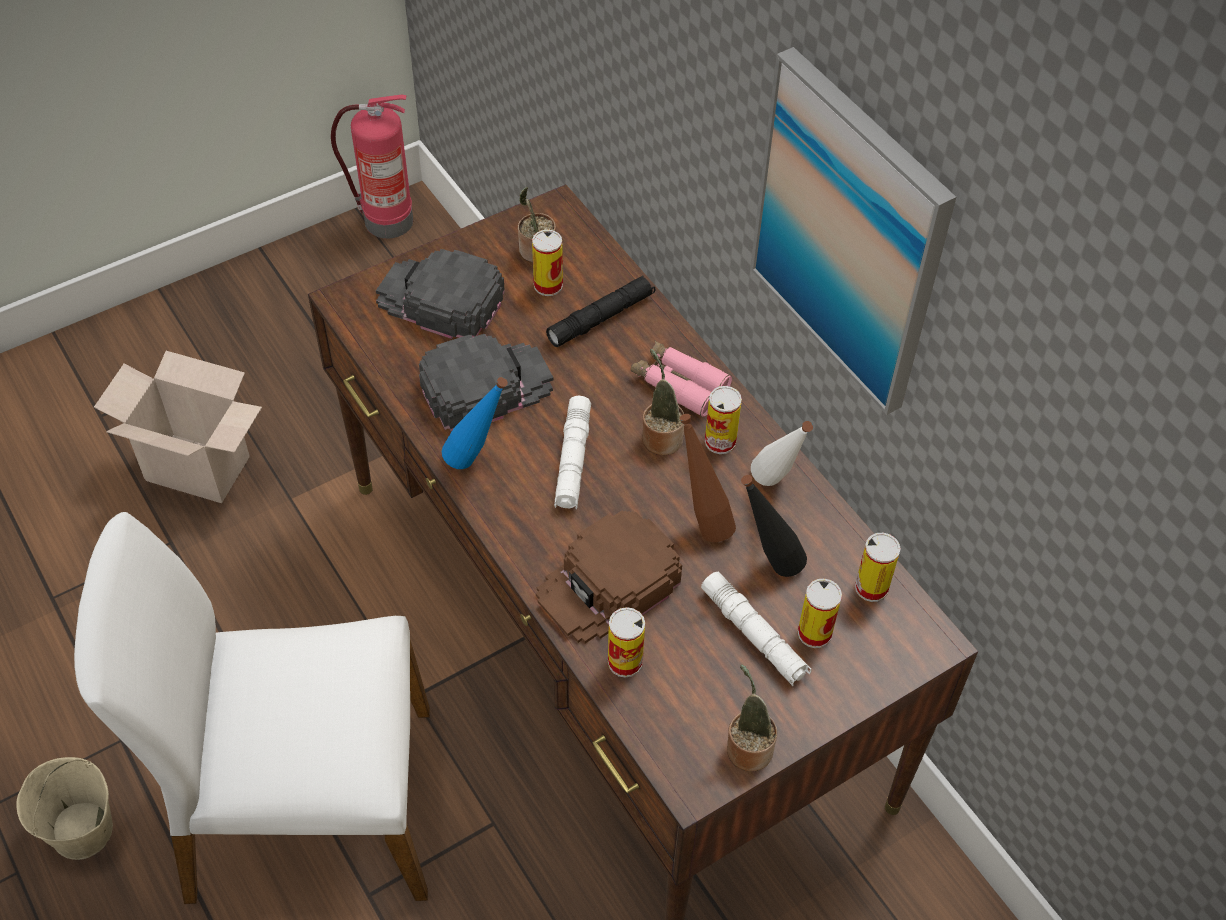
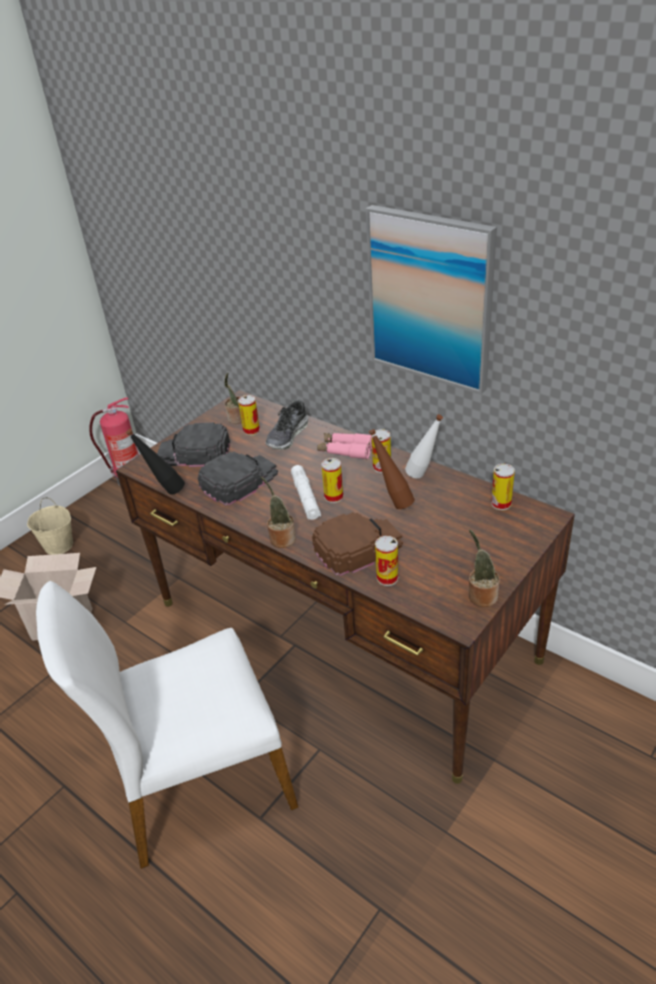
camera: 15 degrees left, 15 degrees down
(83, 831) = (55, 849): beige bucket -> beige bucket (59, 545)
(477, 462) = (252, 514): blue bottle -> none
(601, 318) = (288, 436): black flashlight -> shoe
(608, 585) = (357, 546): brown cap -> brown cap turned 150 degrees counterclockwise
(660, 437) = (348, 474): potted plant -> potted plant (281, 538)
(754, 634) = (451, 543): white flashlight -> none
(767, 564) = (439, 511): black bottle -> black bottle (165, 492)
(814, 633) = (484, 532): can -> can (333, 497)

